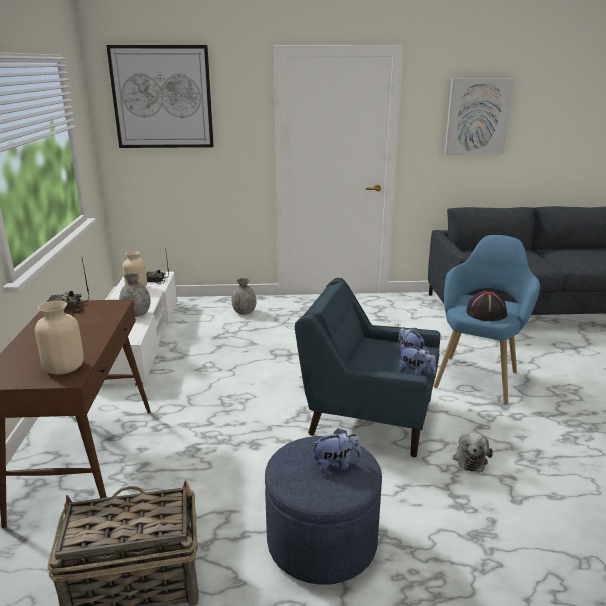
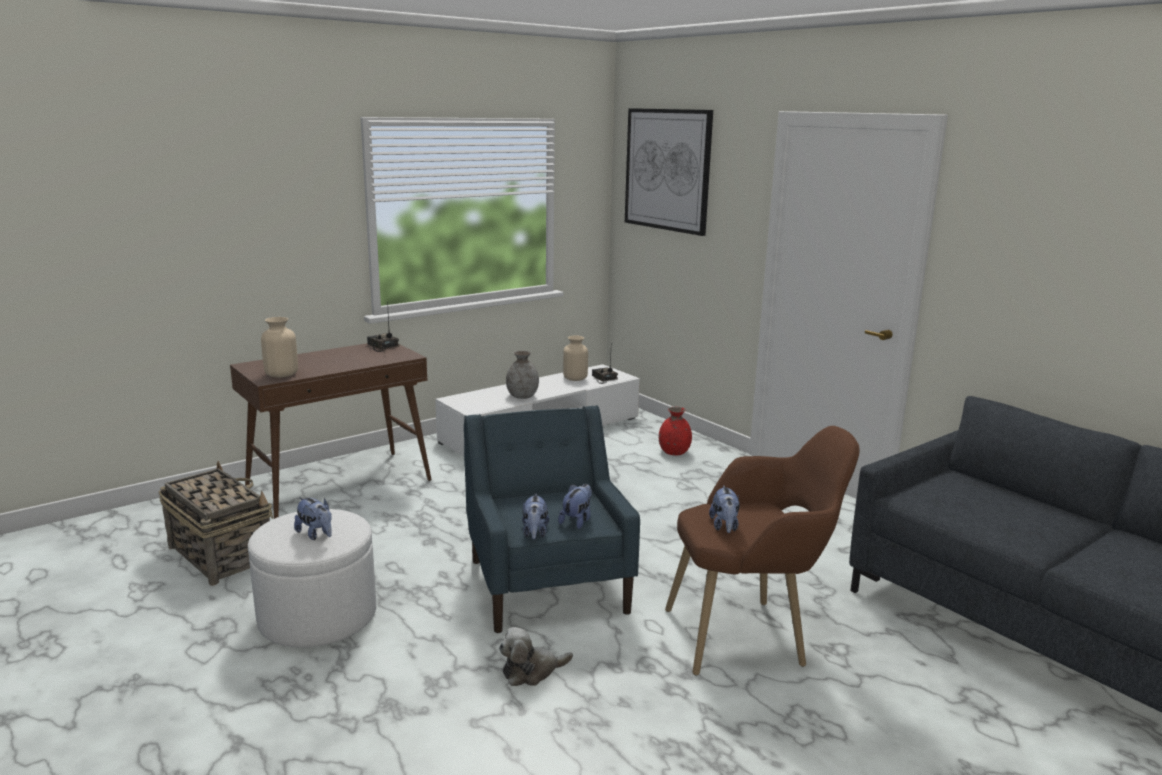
camera: 55 degrees right, 5 degrees down
(244, 312) = (674, 452): grey vase -> red vase
(322, 541) = (317, 617): blue ottoman -> white ottoman
(477, 117) = (1067, 246): picture -> none
(478, 374) = (751, 635): blue armchair -> brown armchair
(486, 313) = (724, 527): black hat -> plush toy

